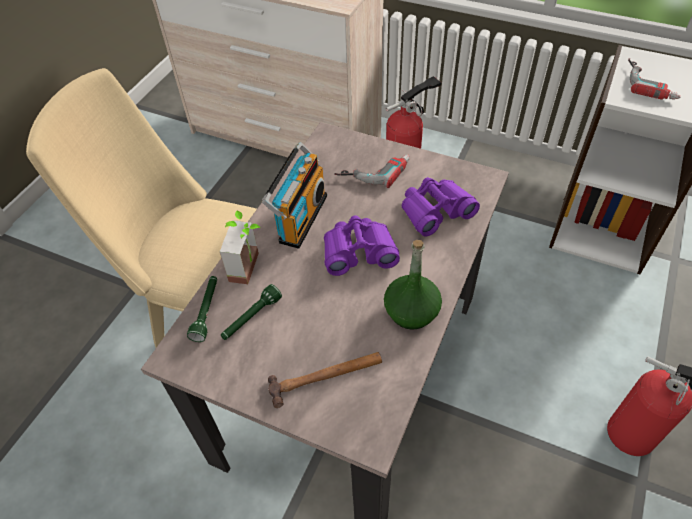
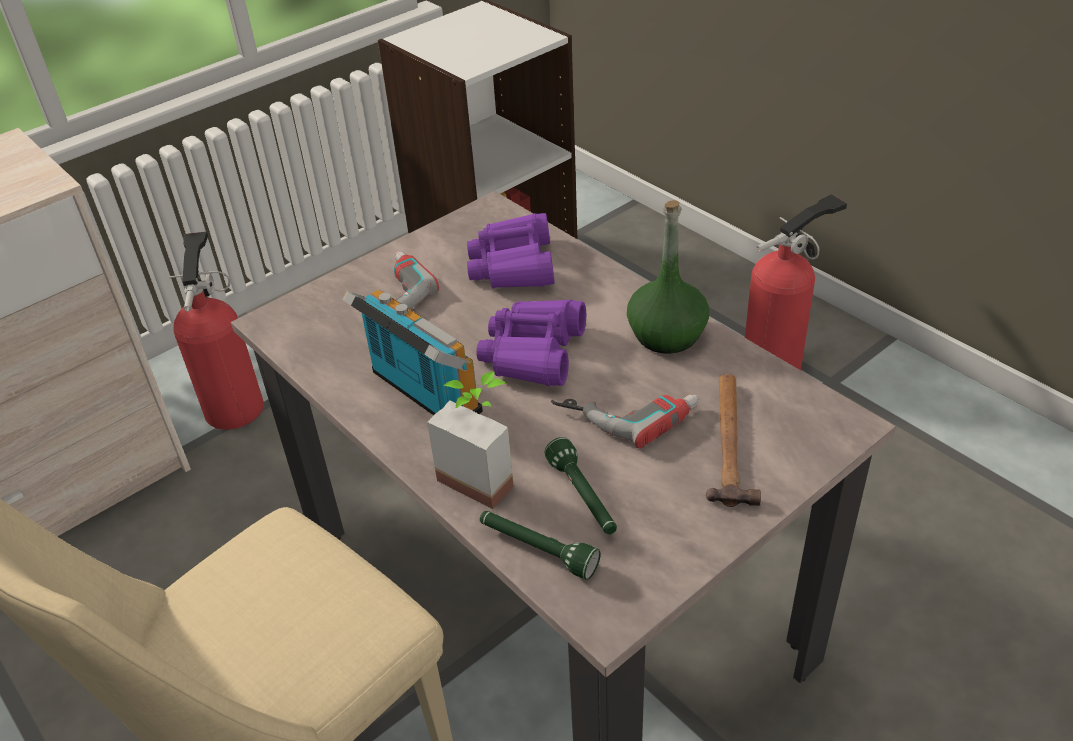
camera: 65 degrees left, 10 degrees down
(651, 83) = (462, 44): power drill -> power drill (627, 409)

